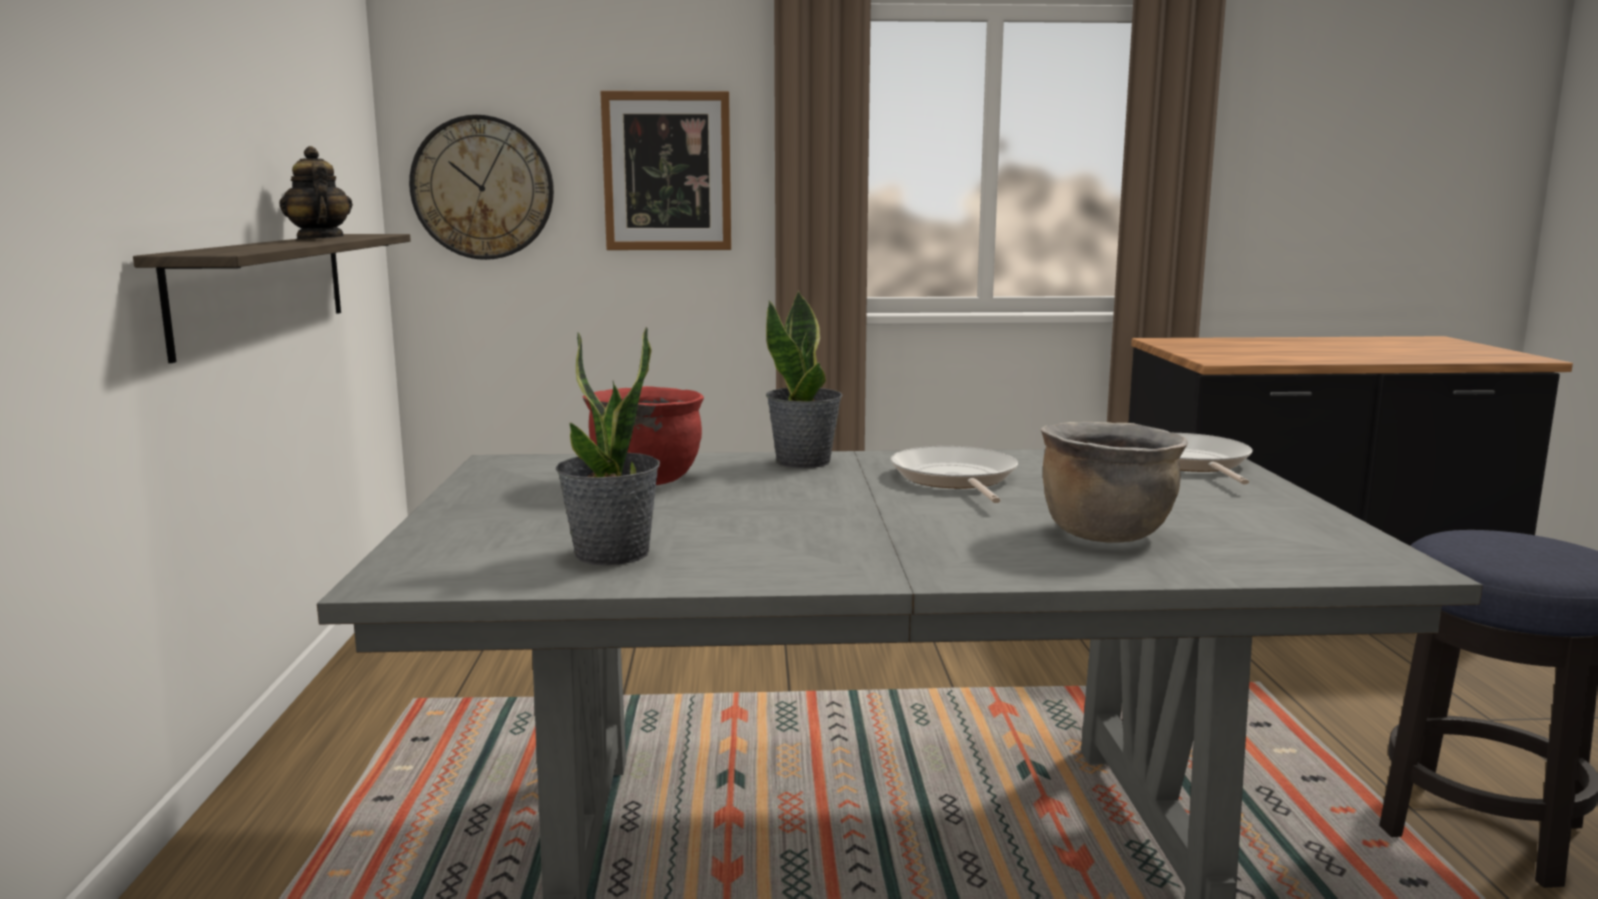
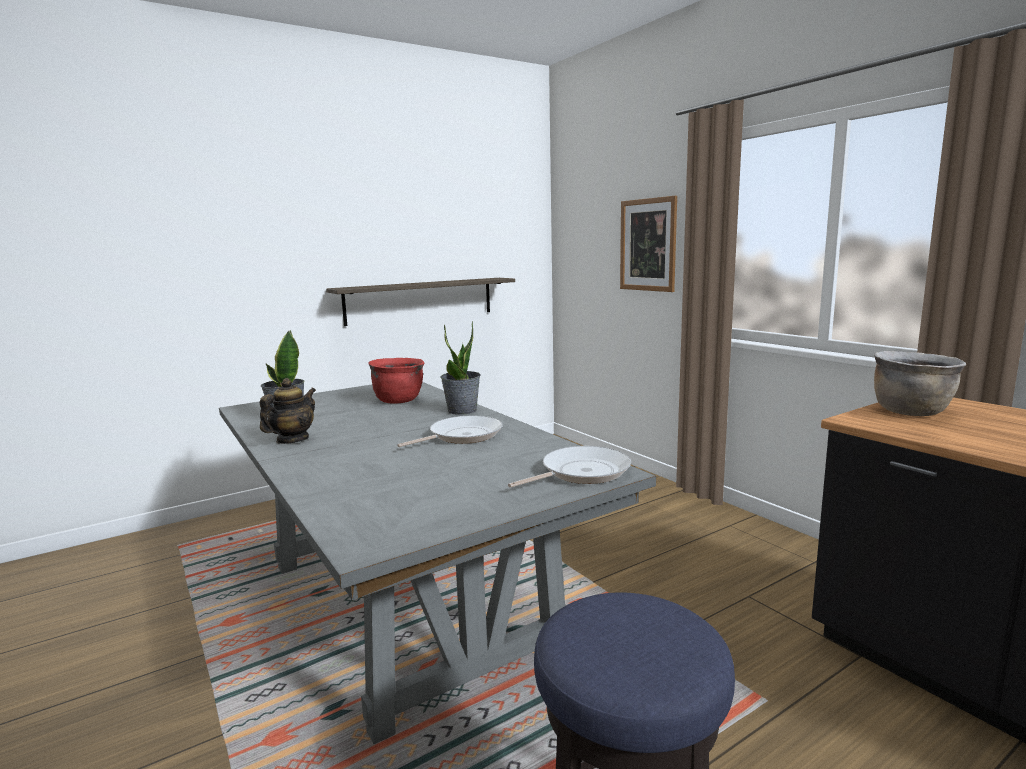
camera: 60 degrees right, 0 degrees up
(319, 239) = (447, 281): teapot -> teapot (292, 440)
(482, 188) = (580, 254): wall clock -> none
(1105, 533) = (379, 476): brown cooking pot -> brown cooking pot (911, 412)

